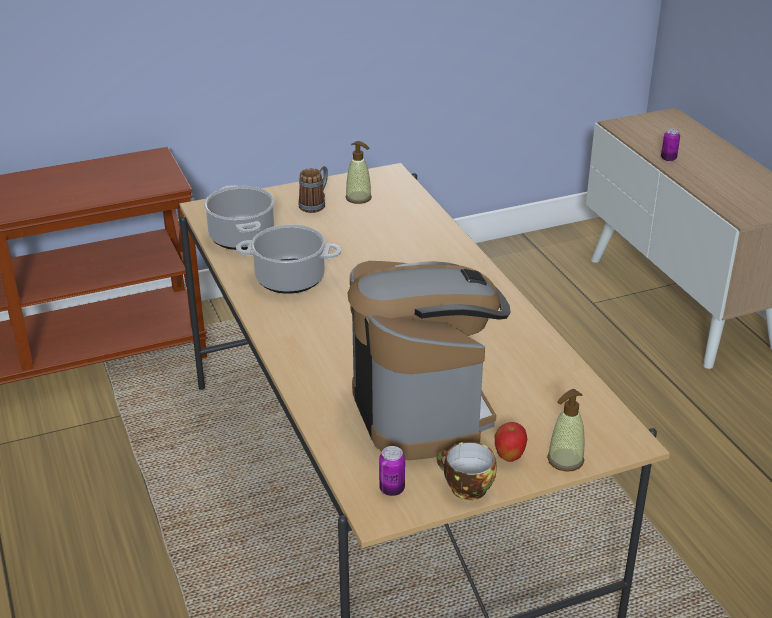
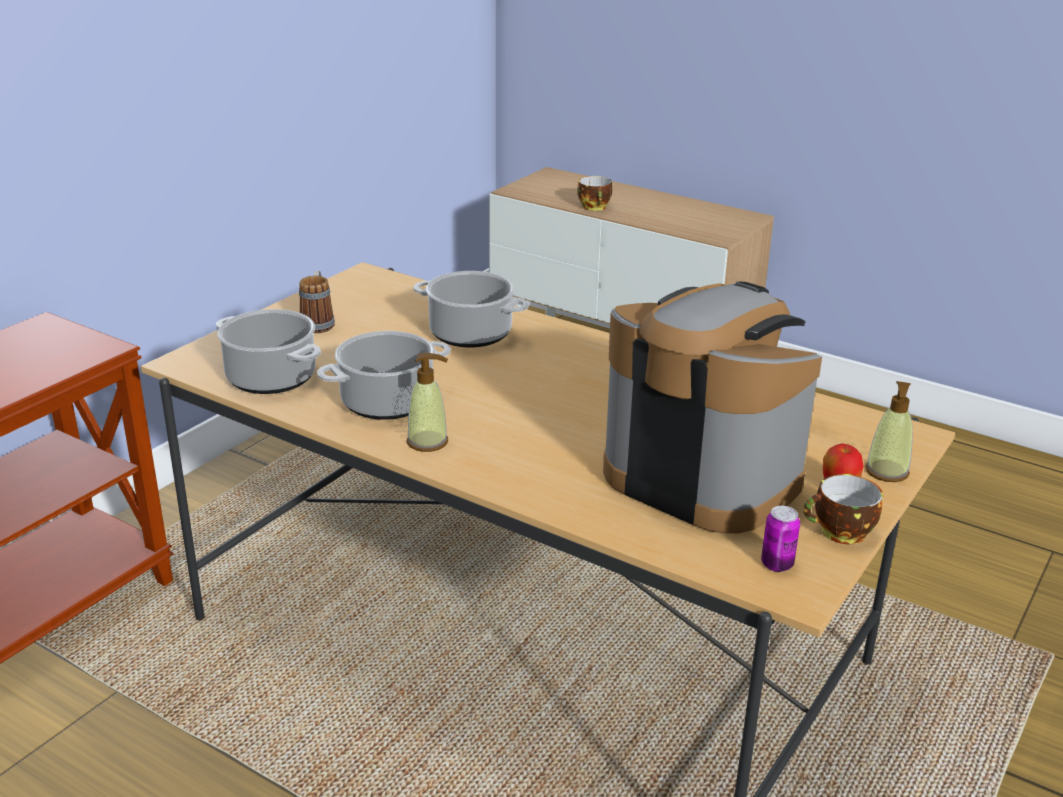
camera: 35 degrees left, 5 degrees down
(358, 198) = (360, 305): soap dispenser -> soap dispenser (428, 442)
(405, 245) = (472, 334): none -> cooking pot
(668, 158) = (595, 207): can -> cup

